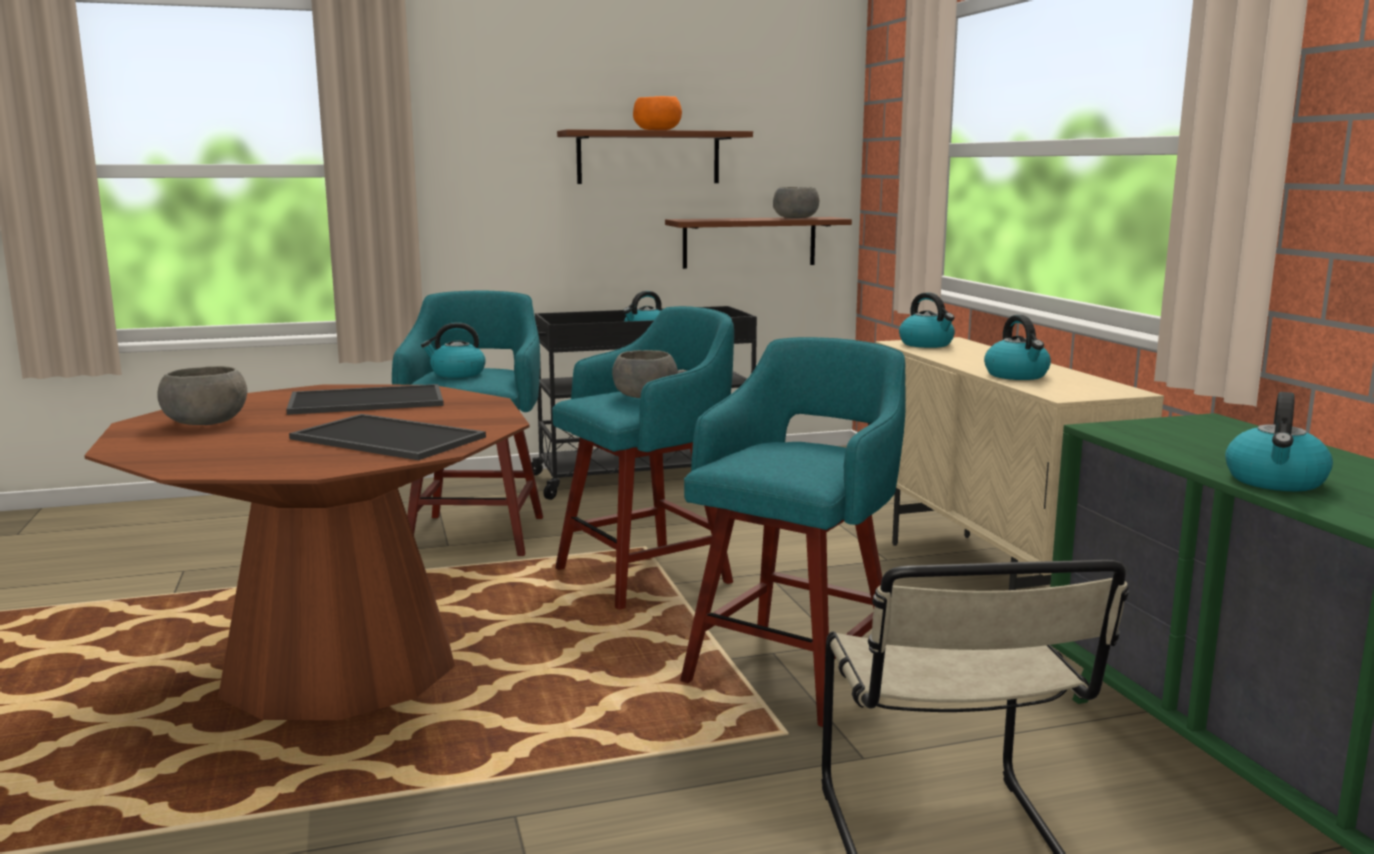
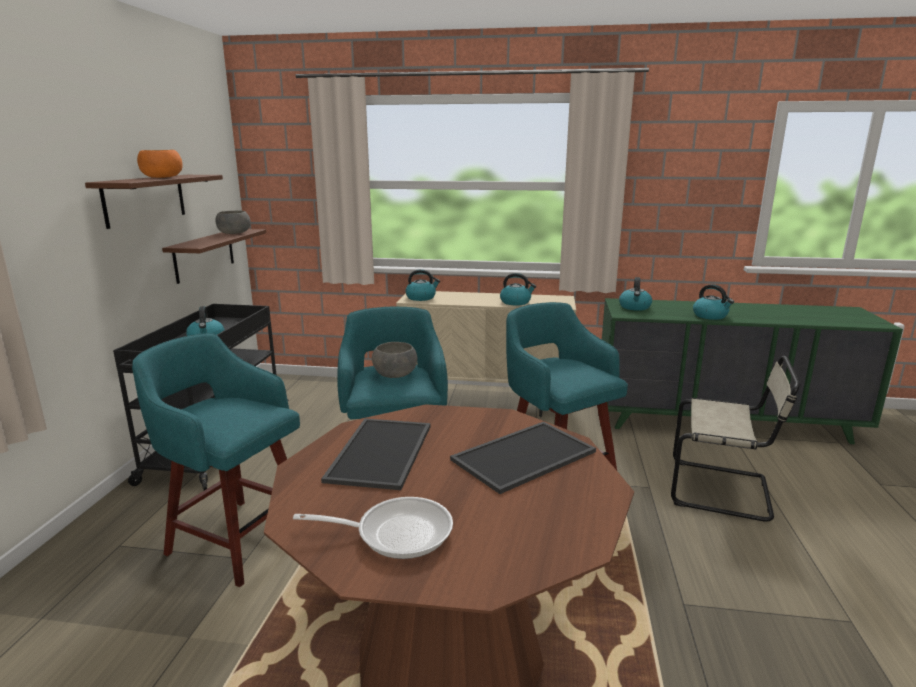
camera: 65 degrees left, 5 degrees up
(206, 422) = (396, 532): grey bowl -> frying pan
(457, 374) = (224, 416): kettle -> kettle (635, 307)

